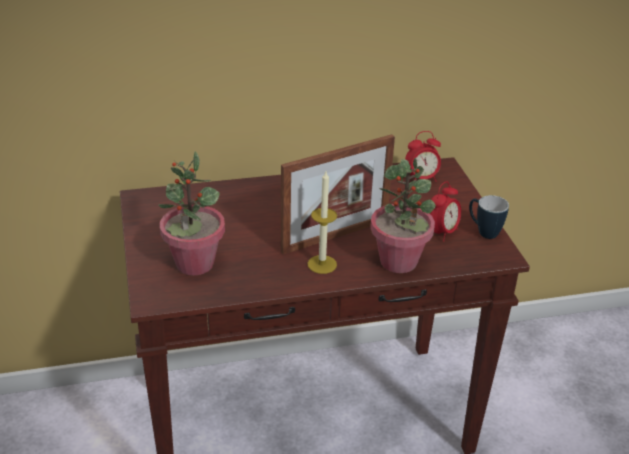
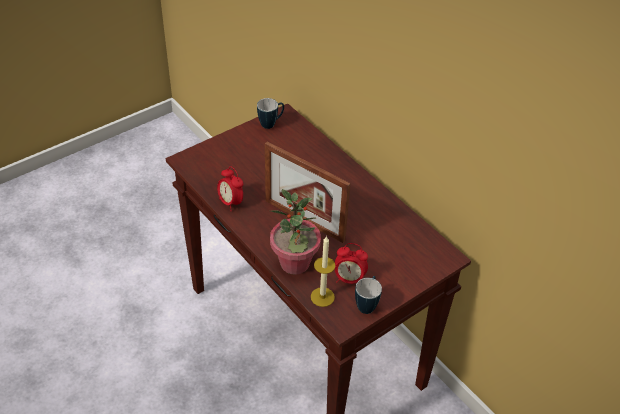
camera: 65 degrees right, 10 degrees up
(147, 212) = (271, 124): none -> mug
(194, 264) = (230, 164): potted plant -> none
(322, 264) = (266, 223): candle -> candle (322, 297)
(421, 179) = (418, 248): alarm clock -> alarm clock (230, 202)

